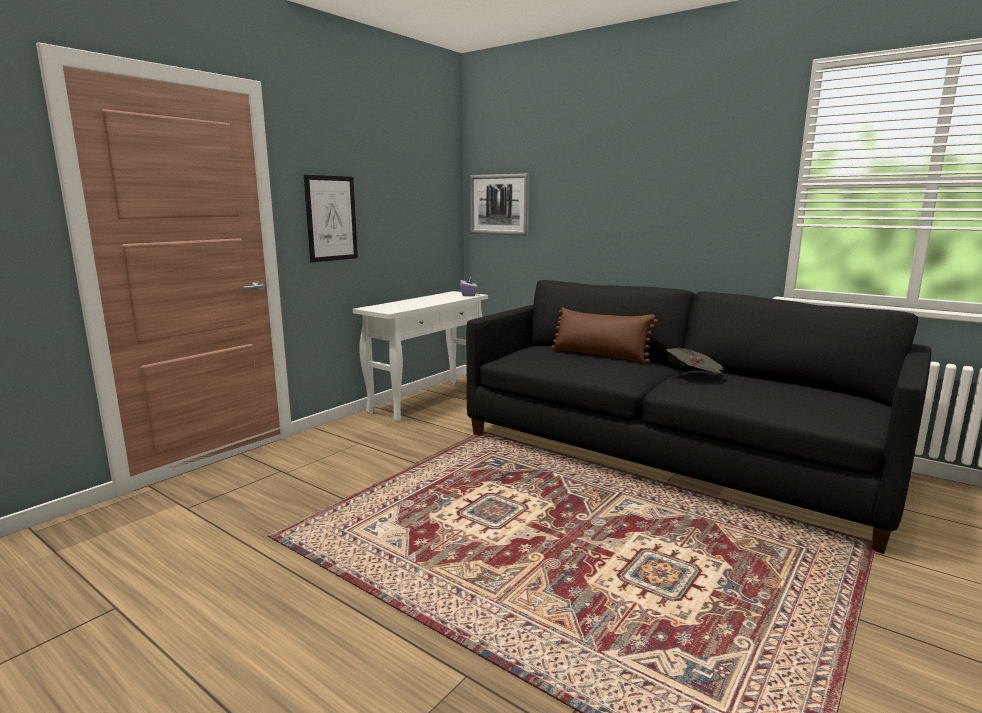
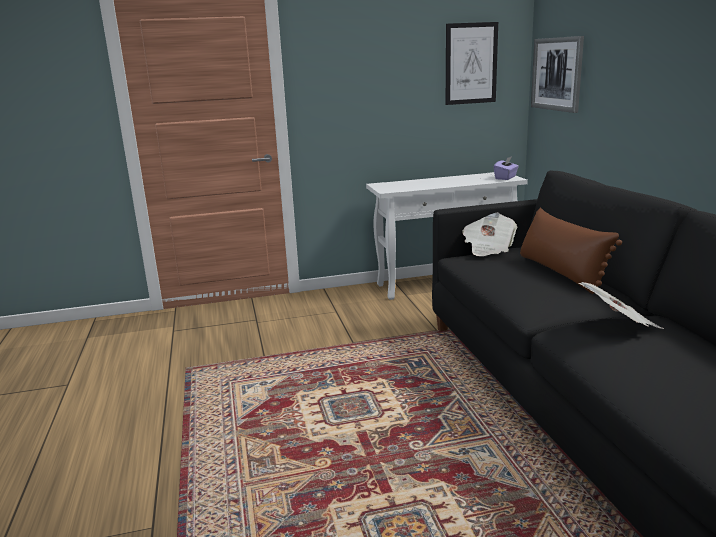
camera: 40 degrees right, 5 degrees up
(331, 218) = (348, 96): picture -> picture (471, 63)
(516, 349) = (488, 248): none -> newspaper

